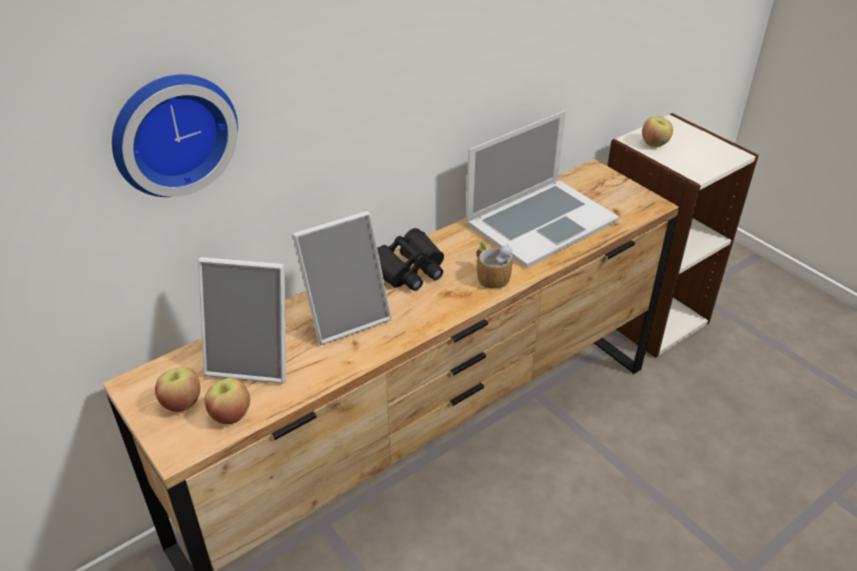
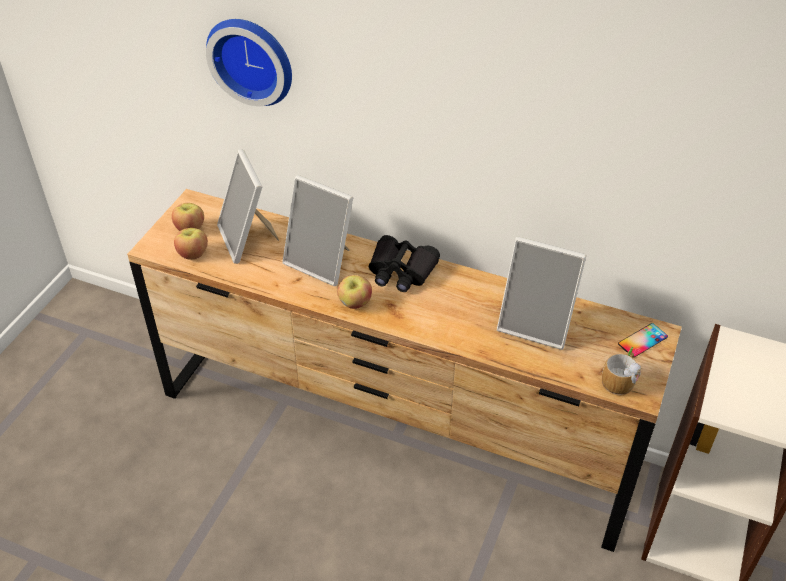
camera: 60 degrees right, 5 degrees up
(490, 275) = (433, 320): mug -> mug (620, 379)
(540, 221) = (537, 324): laptop -> picture frame
(597, 180) = (642, 340): none -> phone
(654, 144) = (743, 359): apple -> apple (355, 303)

